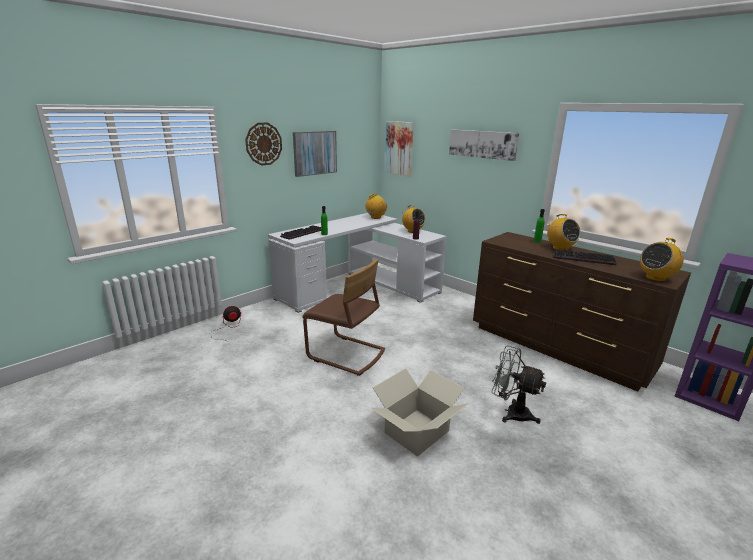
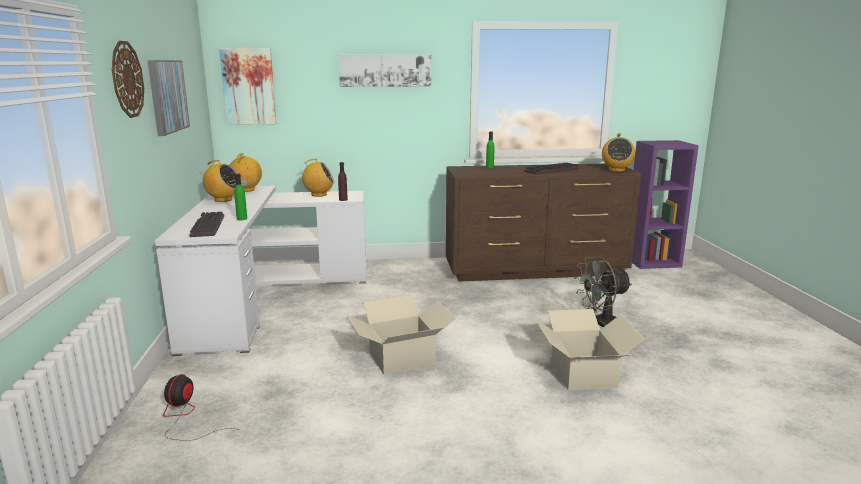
camera: 50 degrees left, 5 degrees down
(346, 354) = (402, 358): brown chair -> cardboard box
(560, 248) = (518, 168): radio -> radio (223, 200)

